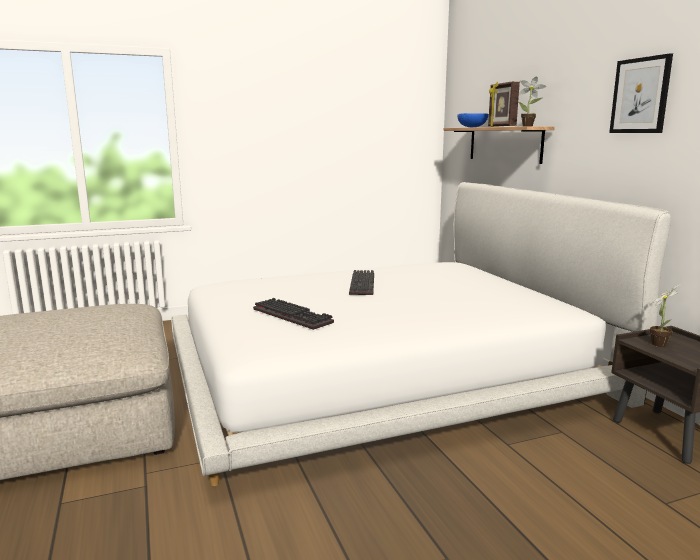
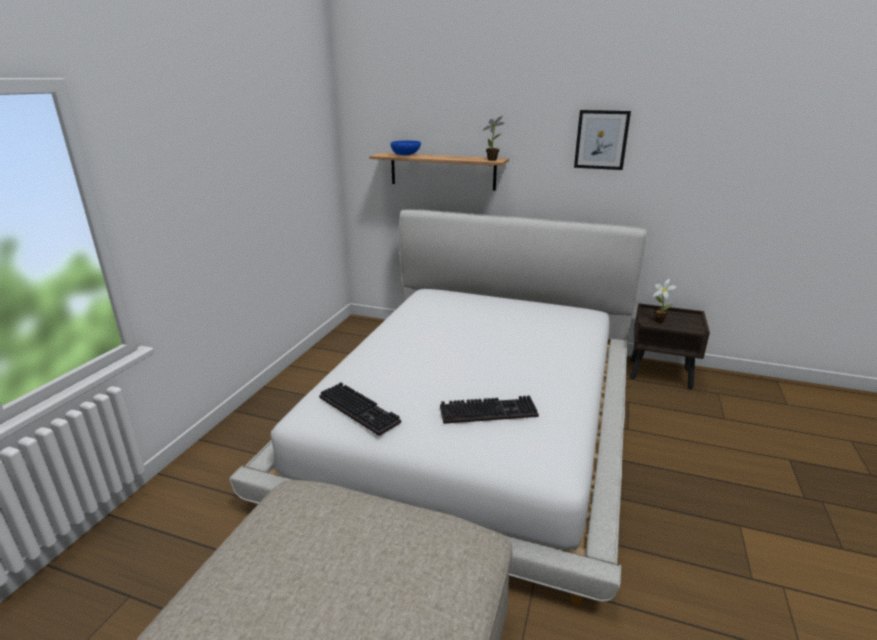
camera: 50 degrees left, 10 degrees up
(363, 285) = (443, 347): keyboard -> keyboard (361, 410)
(501, 126) = (454, 158): picture frame -> none

